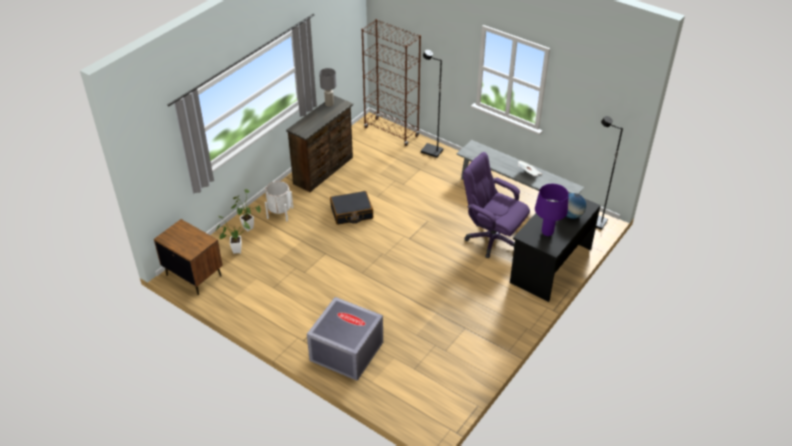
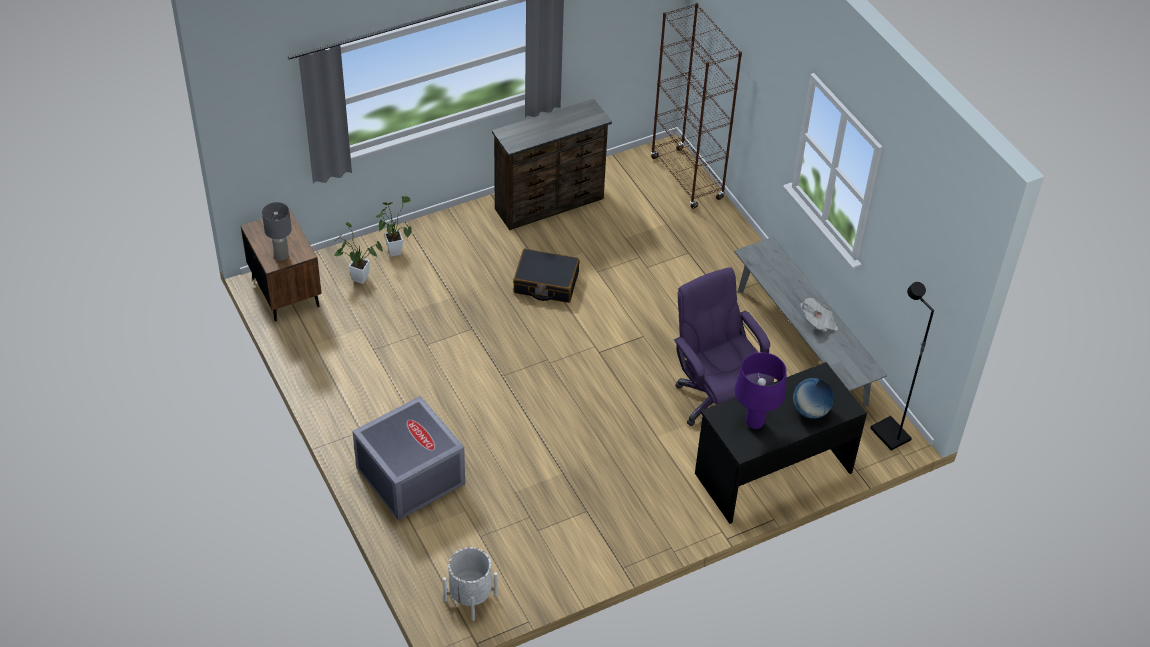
camera: 25 degrees right, 5 degrees up
(280, 213) = (450, 246): white planter -> white planter (470, 598)
(329, 104) = (577, 111): grey table lamp -> grey table lamp (281, 255)
(431, 151) = (724, 231): black floor lamp -> none

